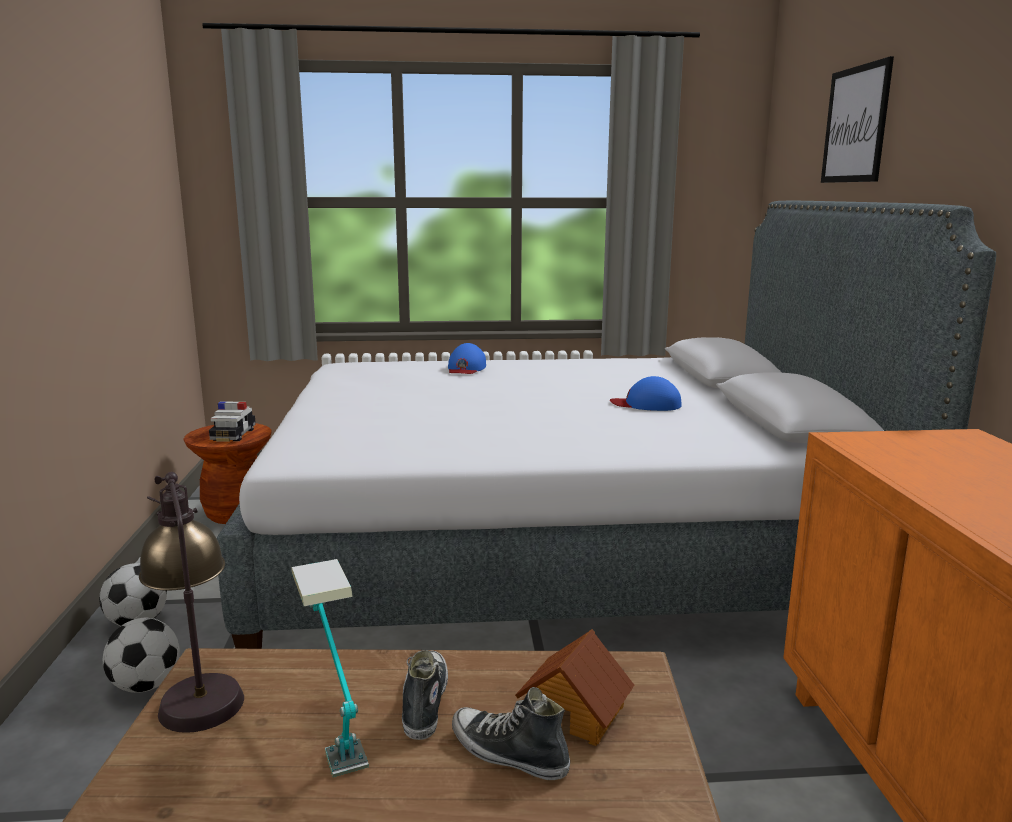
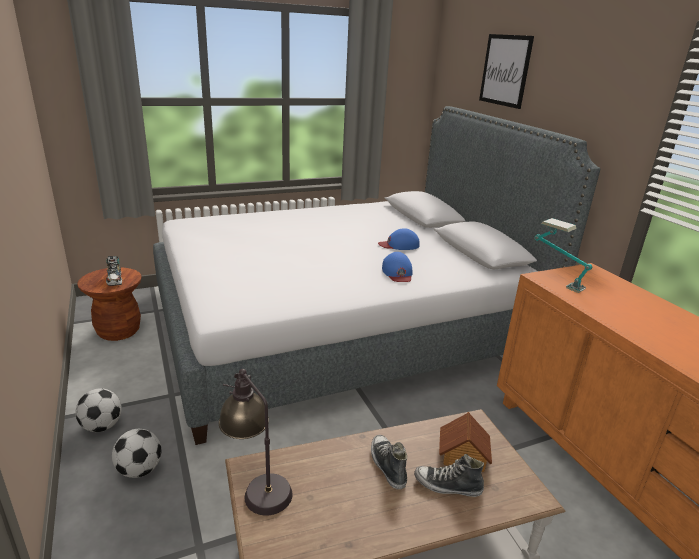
camera: 20 degrees left, 10 degrees up
(233, 435) = (115, 280): toy car -> shoe
(334, 724) = (351, 490): table lamp -> table lamp (554, 281)
(466, 368) = (271, 221): blue cap -> blue cap (397, 272)

